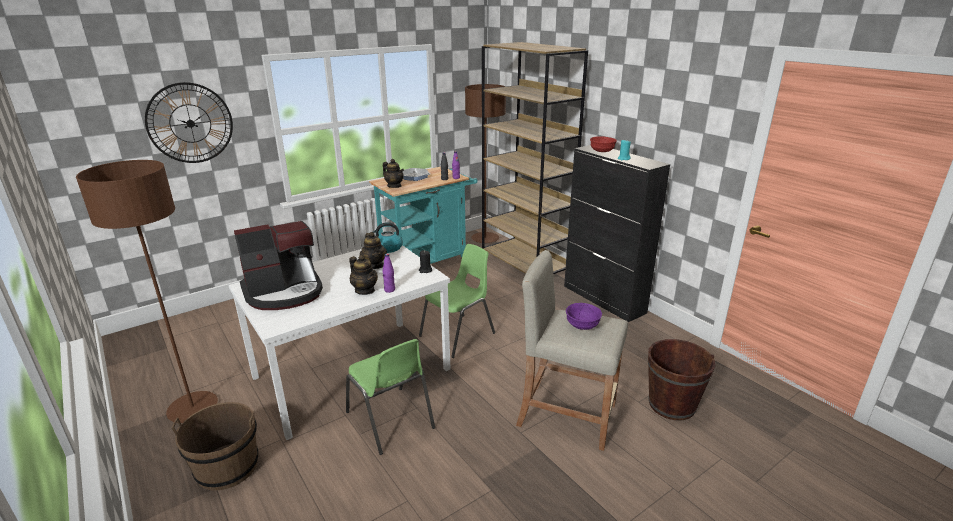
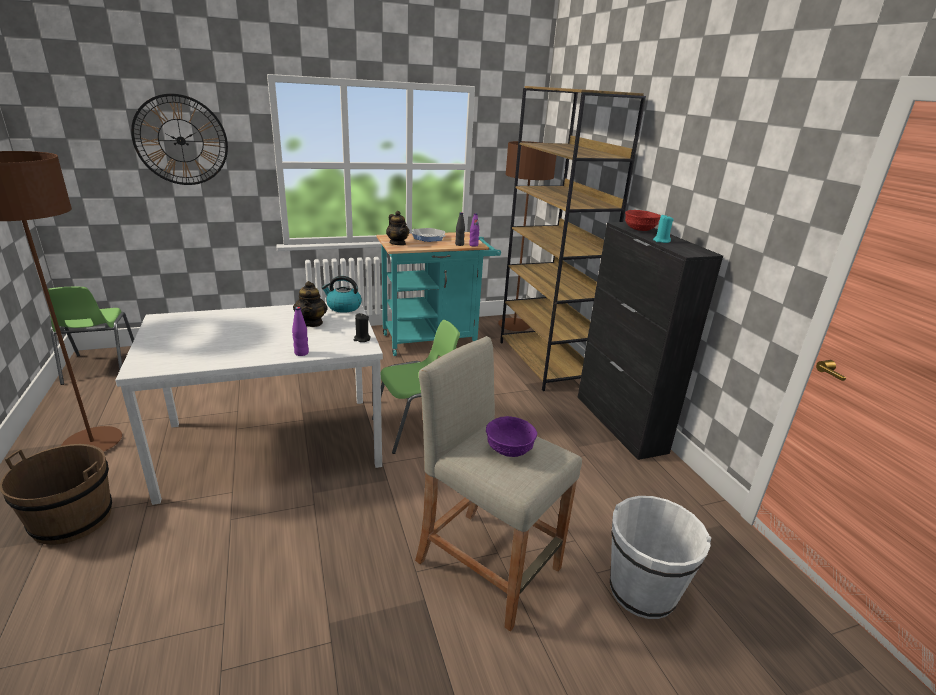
camera: 15 degrees right, 0 degrees up
(284, 292) = (190, 333): coffee machine -> none
(365, 290) = (274, 348): teapot -> none
(391, 421) = (275, 512): green chair -> green chair (99, 367)
(672, 405) = (642, 591): brown bucket -> white bucket

